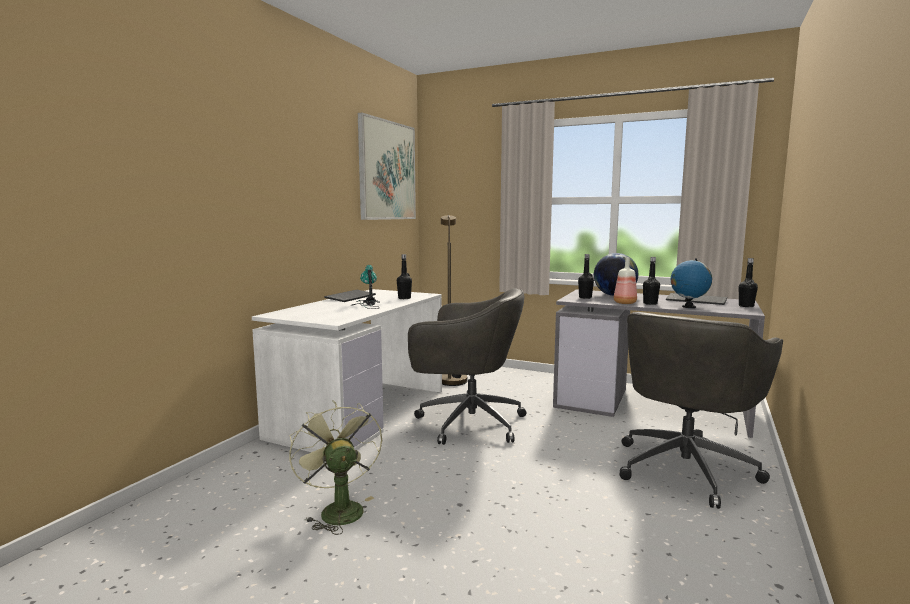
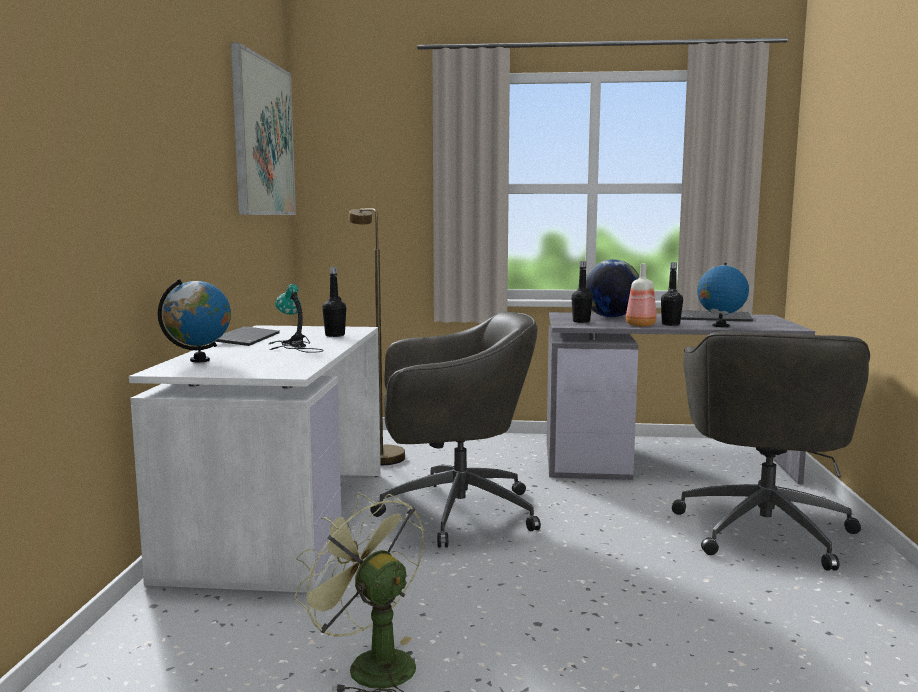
camera: 20 degrees left, 0 degrees up
(302, 309) = (199, 360): none -> globe
(746, 306) = (777, 321): black bottle -> none

